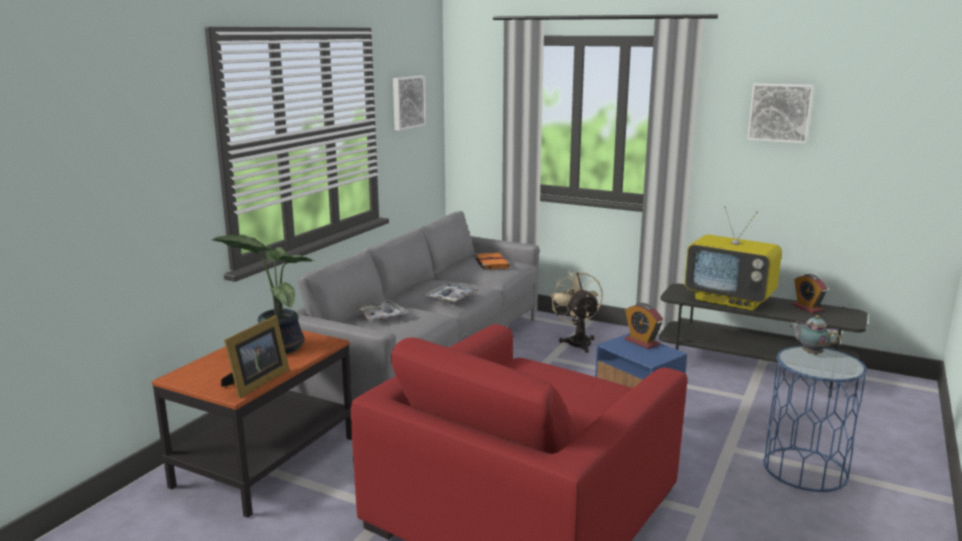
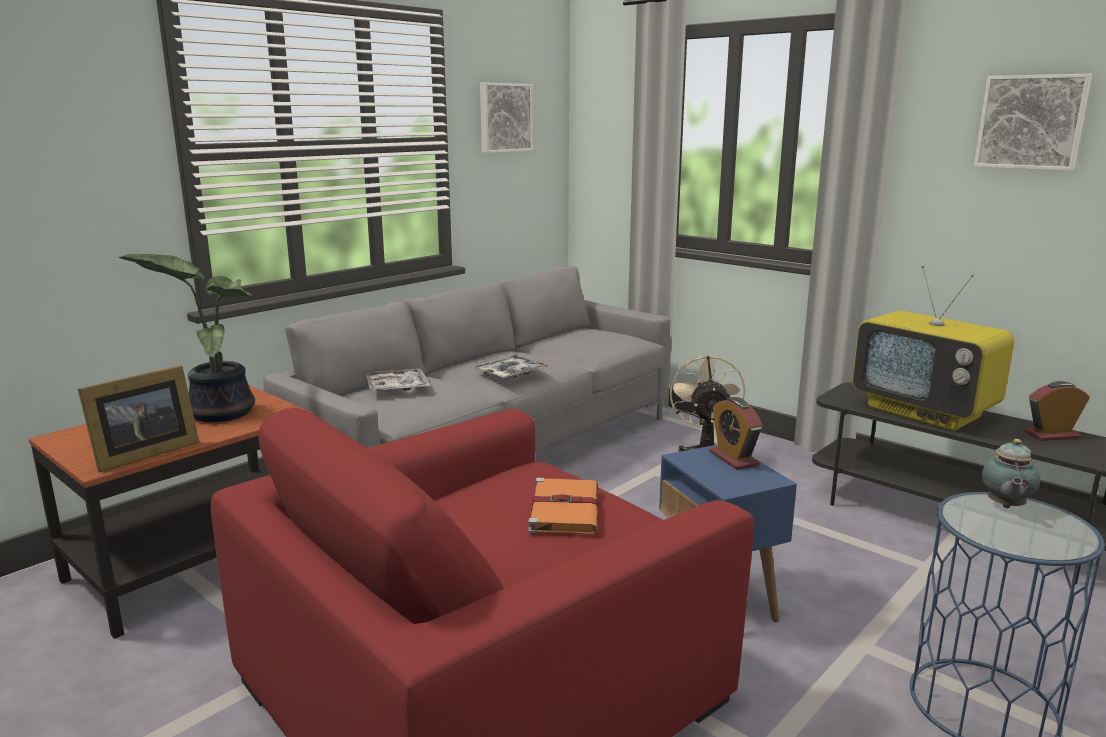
camera: 15 degrees right, 0 degrees up
(491, 263) = (599, 336): orange book -> orange book (564, 509)
(807, 308) = (1051, 435): alarm clock -> alarm clock turned 90 degrees clockwise
(810, 353) = (1005, 506): teapot -> teapot turned 120 degrees counterclockwise

